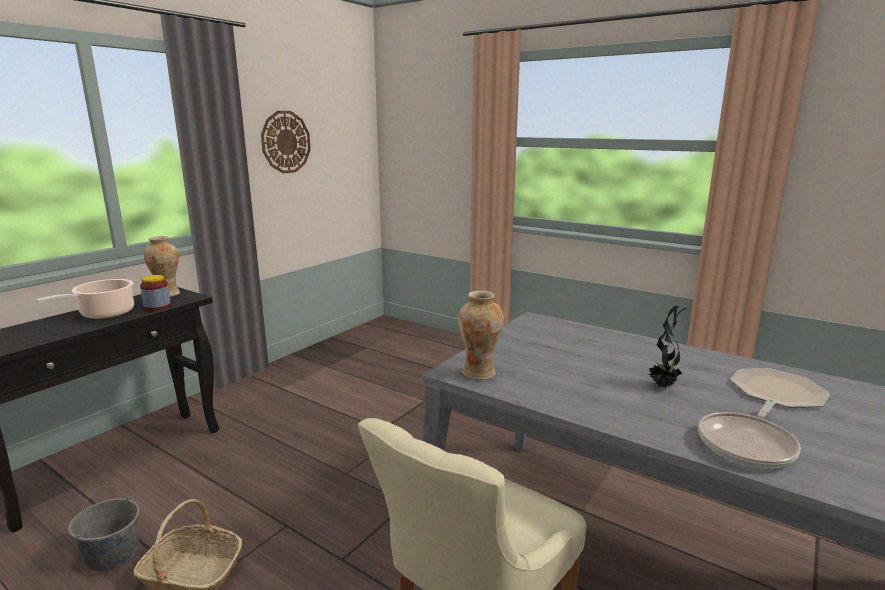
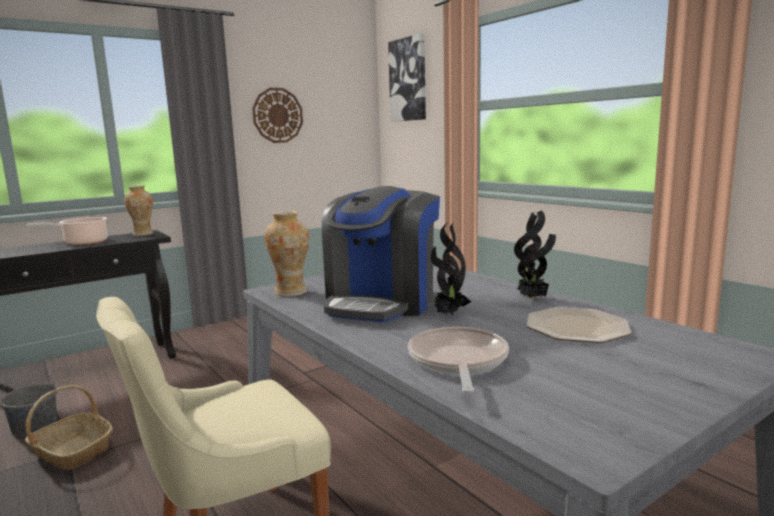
camera: 20 degrees right, 5 degrees down
(157, 306) = (124, 240): jar -> none
(419, 106) = (408, 80): none -> picture
(585, 378) = (382, 302): none -> coffee machine
(702, 359) = (533, 299): none -> potted plant
(748, 444) = (457, 361): frying pan -> frying pan turned 120 degrees clockwise

